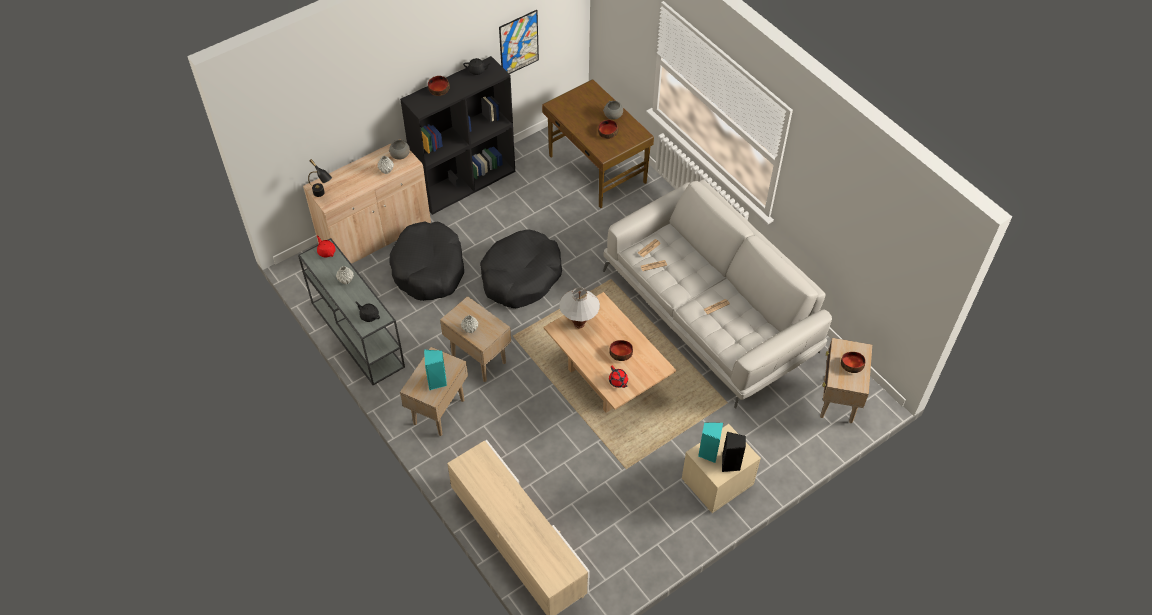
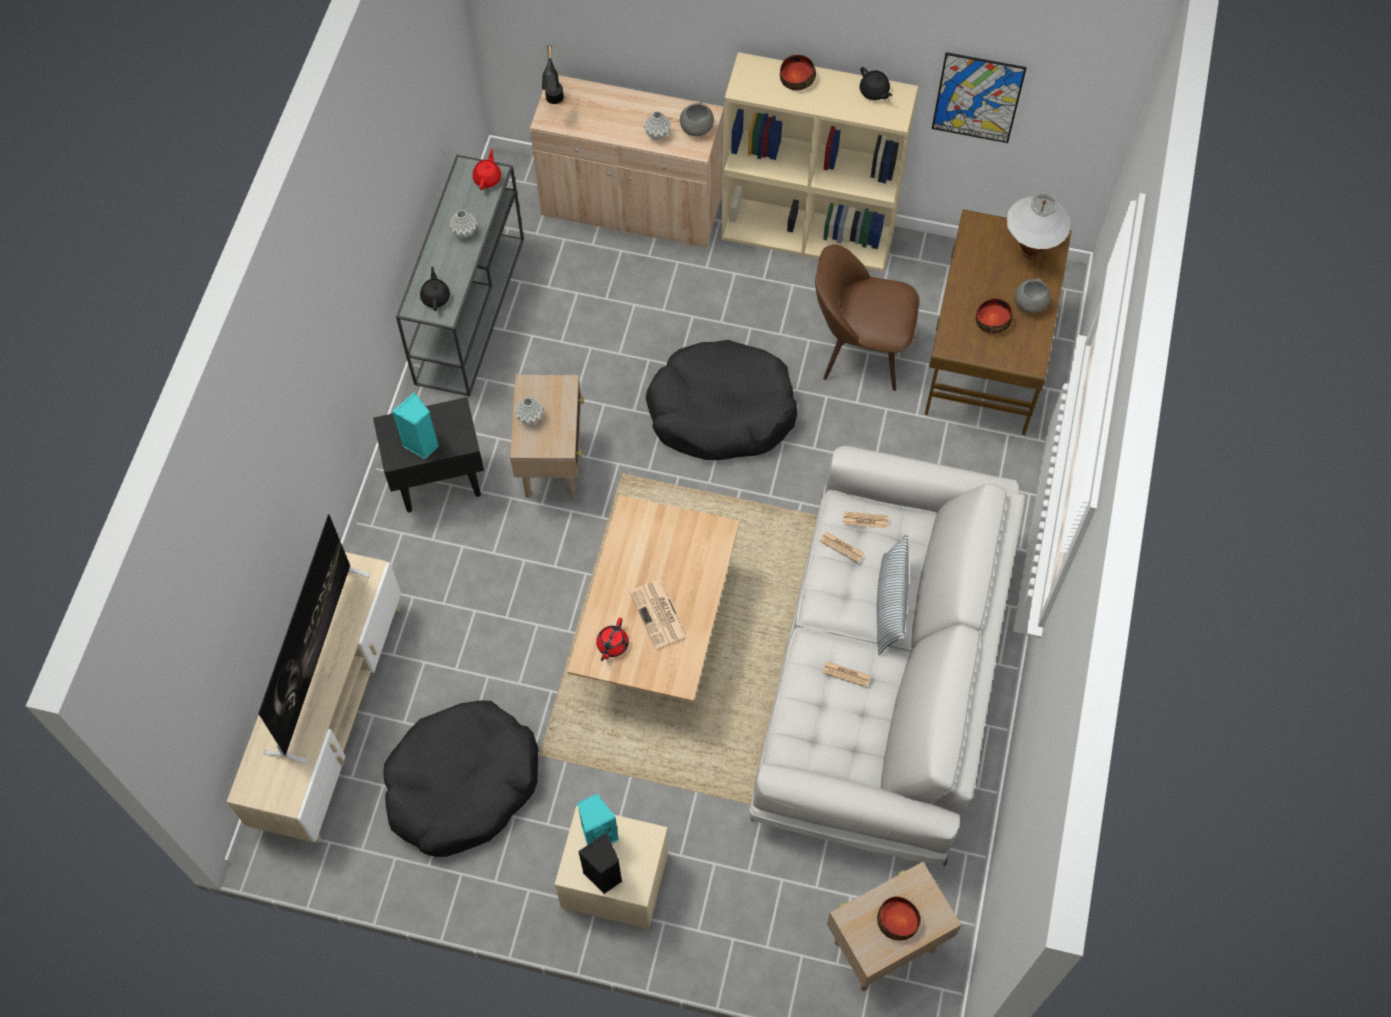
camera: 50 degrees right, 10 degrees up
(429, 269) = (635, 304): black dog bed -> black dog bed (462, 784)
(438, 412) = (438, 482): beige side table -> black side table
(465, 182) = (809, 233): black bookcase -> beige bookcase
(510, 506) = (318, 661): none -> television
(544, 206) = (860, 348): none -> brown chair
(579, 324) = (660, 531): white table lamp -> white table lamp (1029, 252)
(621, 353) = (659, 615): bowl -> newspaper
(697, 269) = (890, 605): none -> pillow

